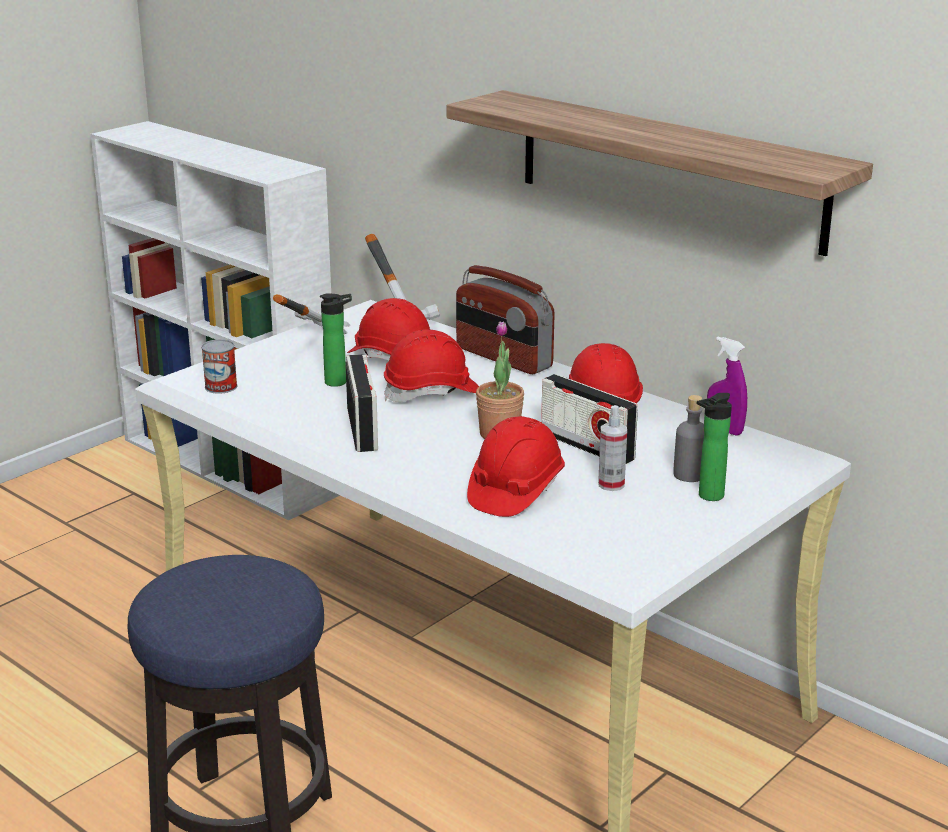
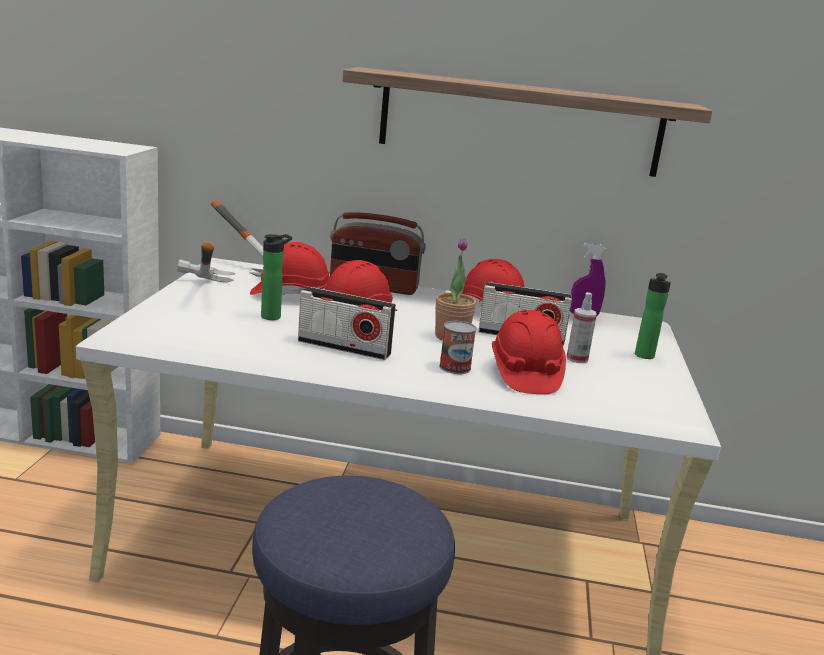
camera: 35 degrees left, 5 degrees down
(221, 386) = (172, 332): can -> can (455, 367)
(362, 429) = (344, 348): radio -> radio turned 150 degrees clockwise
(689, 475) = (610, 345): grey bottle -> none

